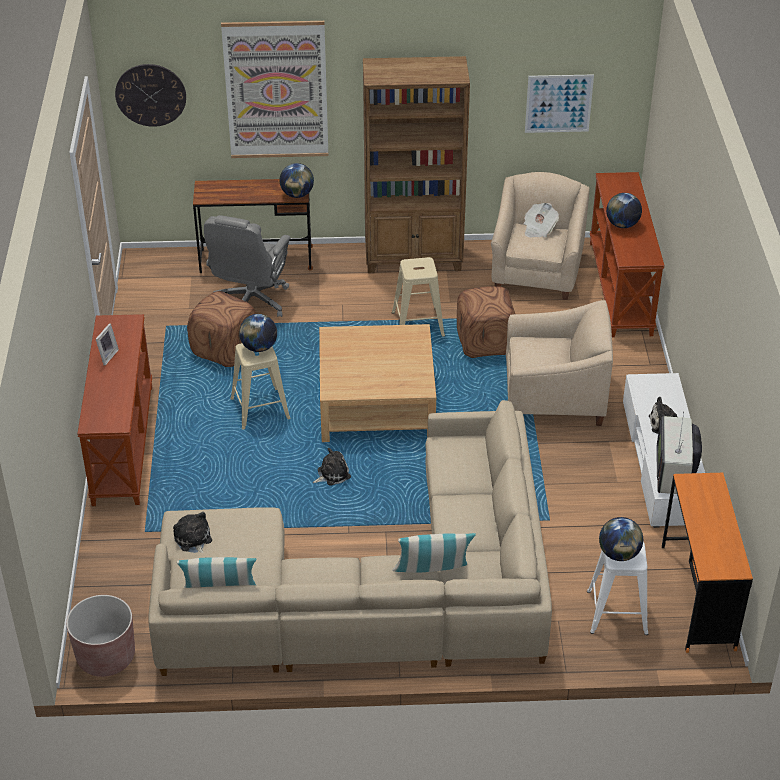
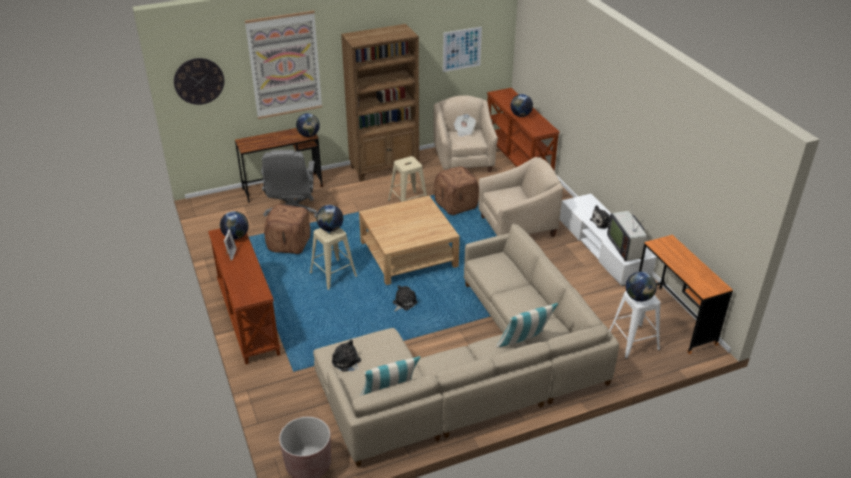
camera: 20 degrees left, 5 degrees down
(126, 332) = (236, 236): none -> globe

